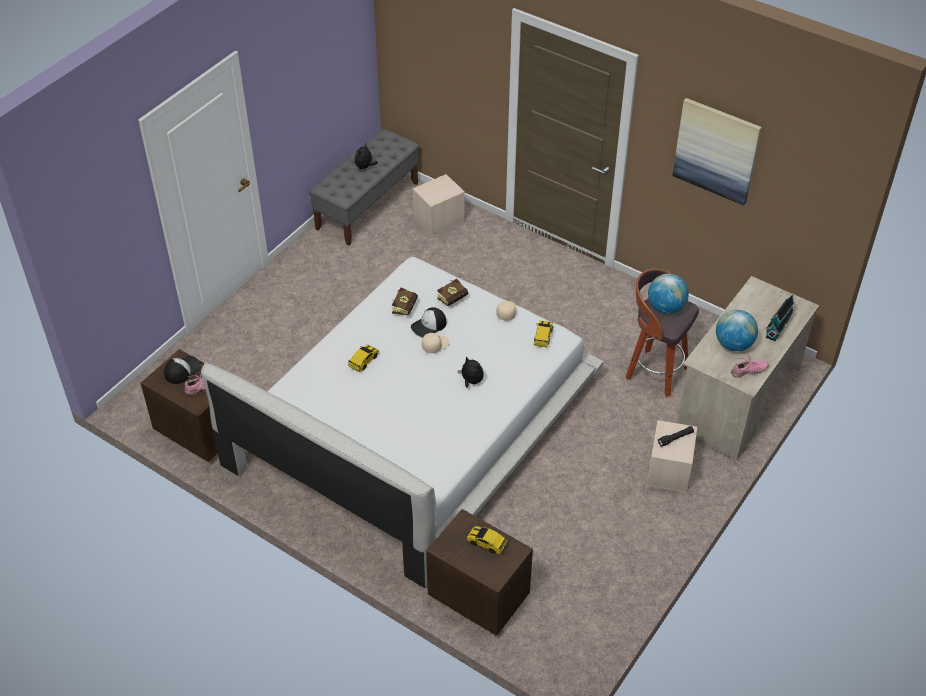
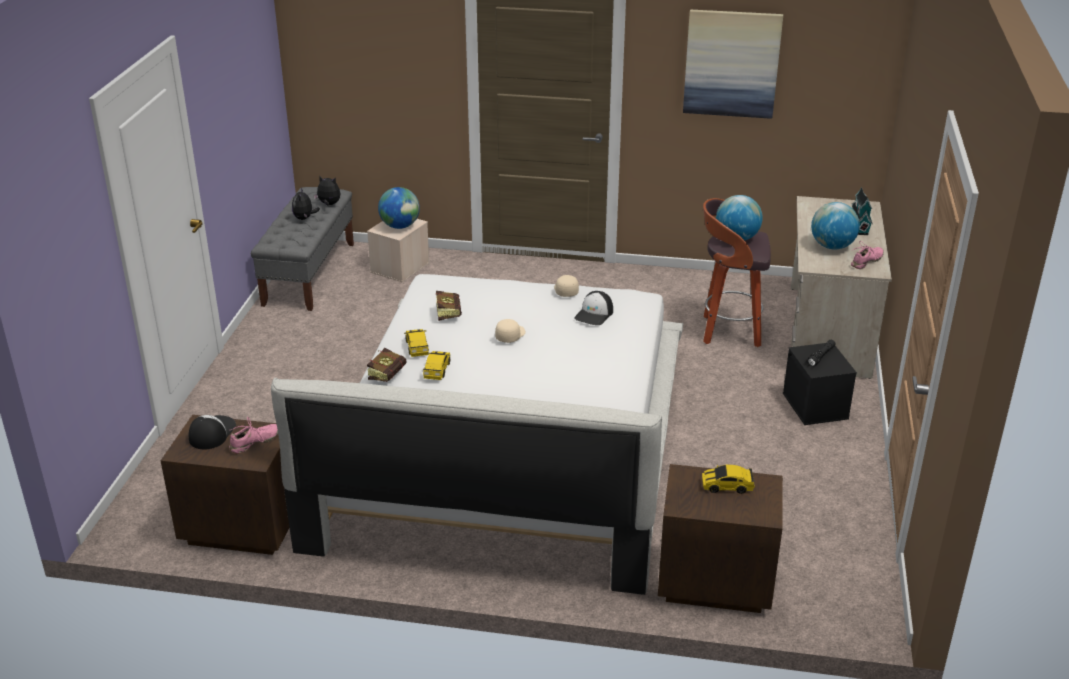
camera: 25 degrees left, 15 degrees down
(429, 325) = (488, 322): cap -> cap (594, 314)
(440, 191) = (400, 226): none -> globe
(455, 298) = (498, 293): book -> book (389, 374)
(471, 381) = (577, 355): plush toy -> plush toy (329, 204)
(543, 336) = (623, 299): toy car -> toy car (417, 347)
(669, 471) = (816, 406): beige storage box -> black storage box

